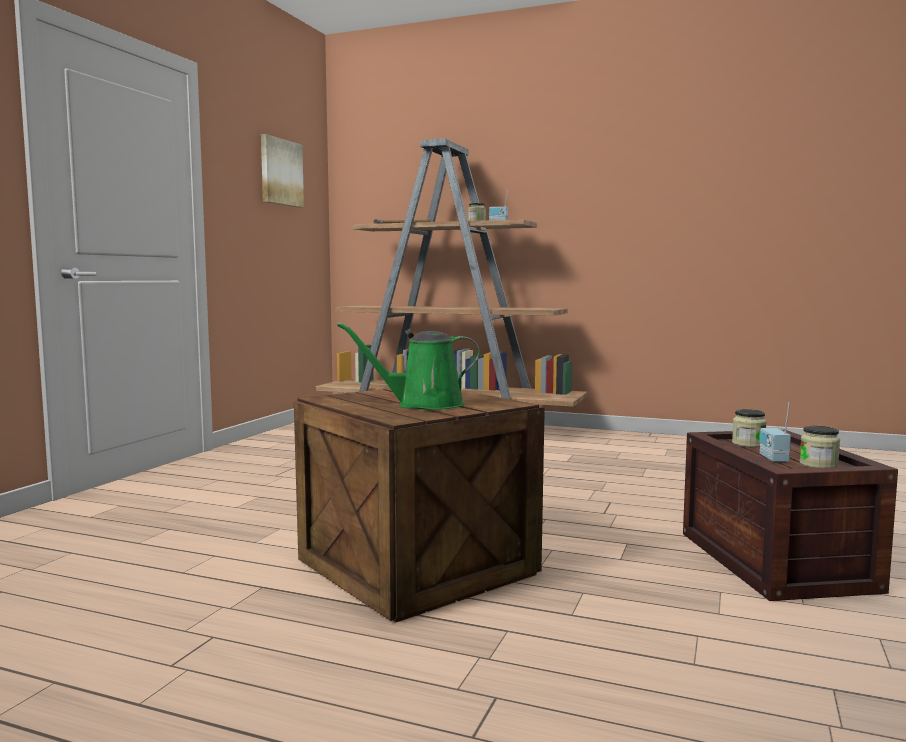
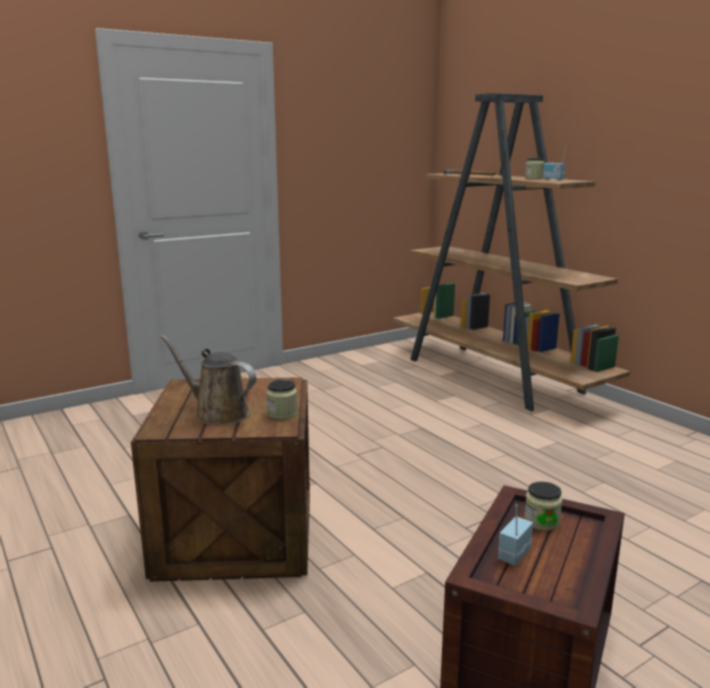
camera: 35 degrees right, 10 degrees up
(280, 172) = (371, 124): picture -> none
(423, 405) = (217, 413): green watering can -> brown watering can
(818, 465) = (540, 582): jar -> jar (282, 414)

